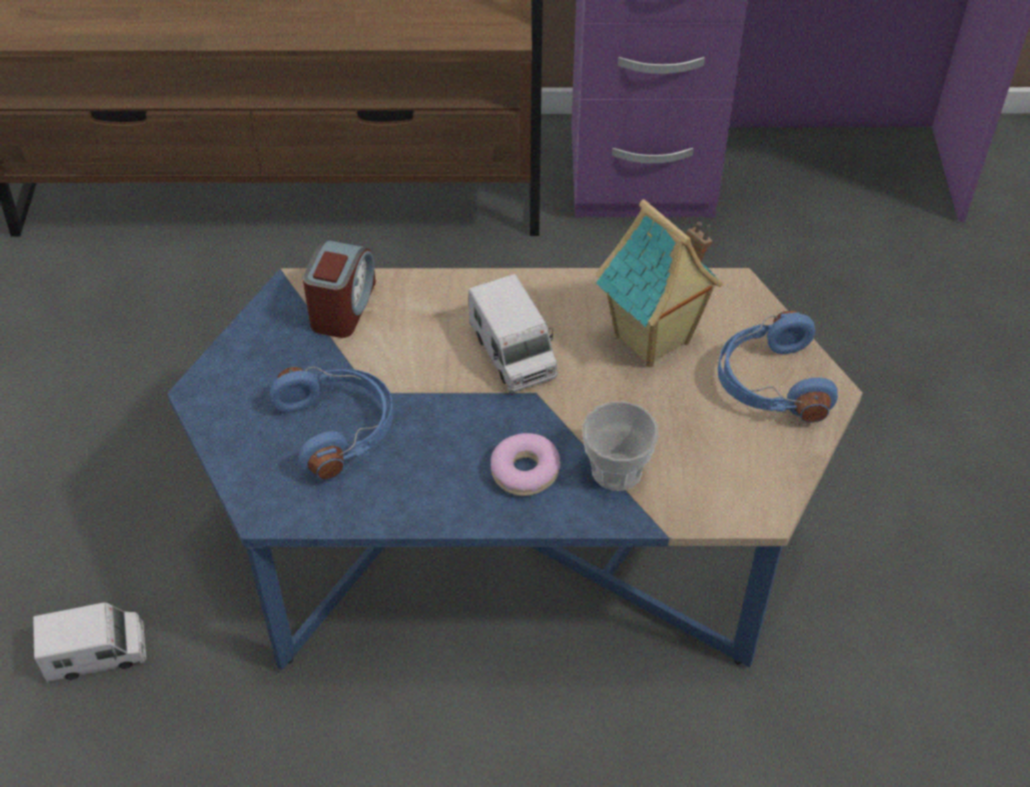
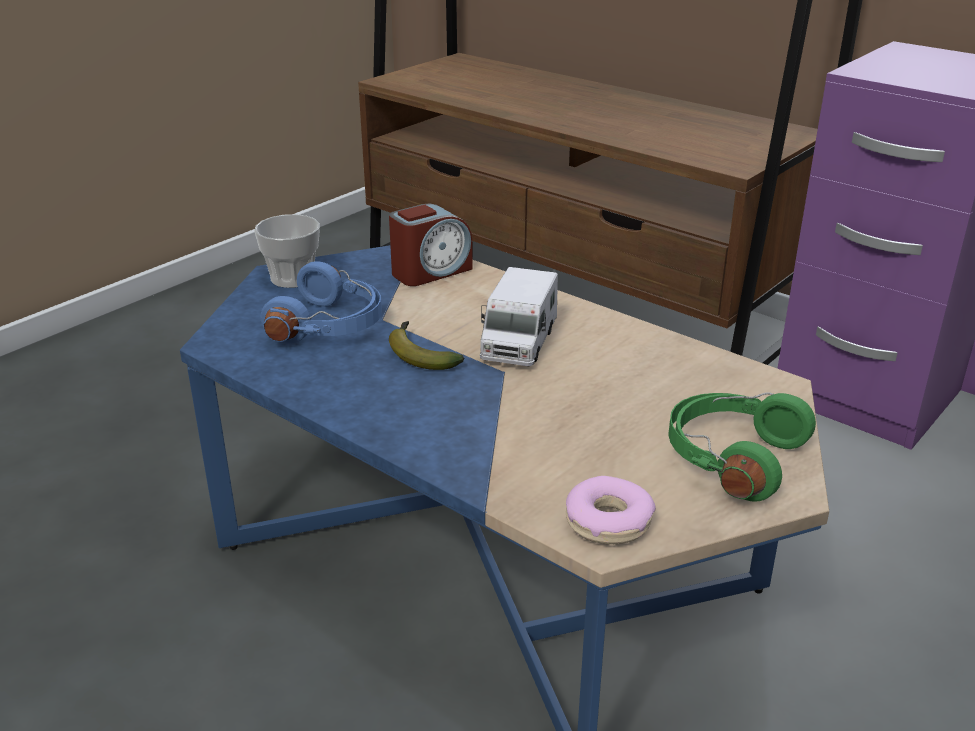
camera: 40 degrees right, 20 degrees down
(96, 654) = (133, 473): toy truck -> none
(452, 415) = (420, 354): none -> banana
(525, 471) = (425, 409): donut -> donut (608, 522)
(616, 470) = (501, 445): cup -> cup (292, 278)
(653, 341) = (650, 385): toy house -> none
(770, 383) = (730, 458): blue headphones -> green headphones

